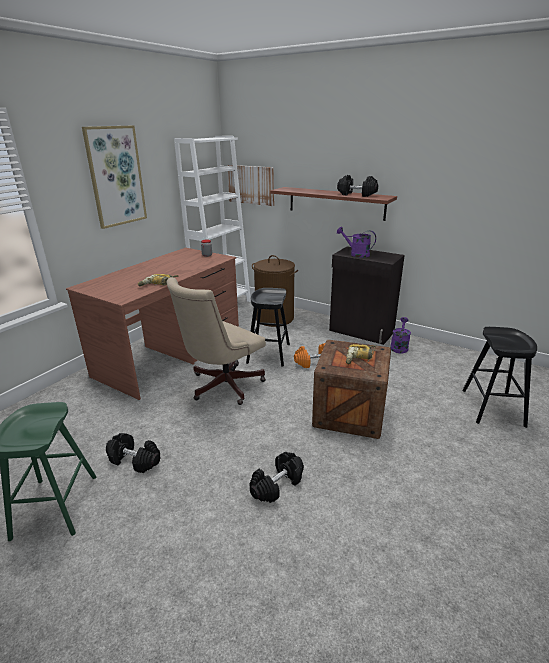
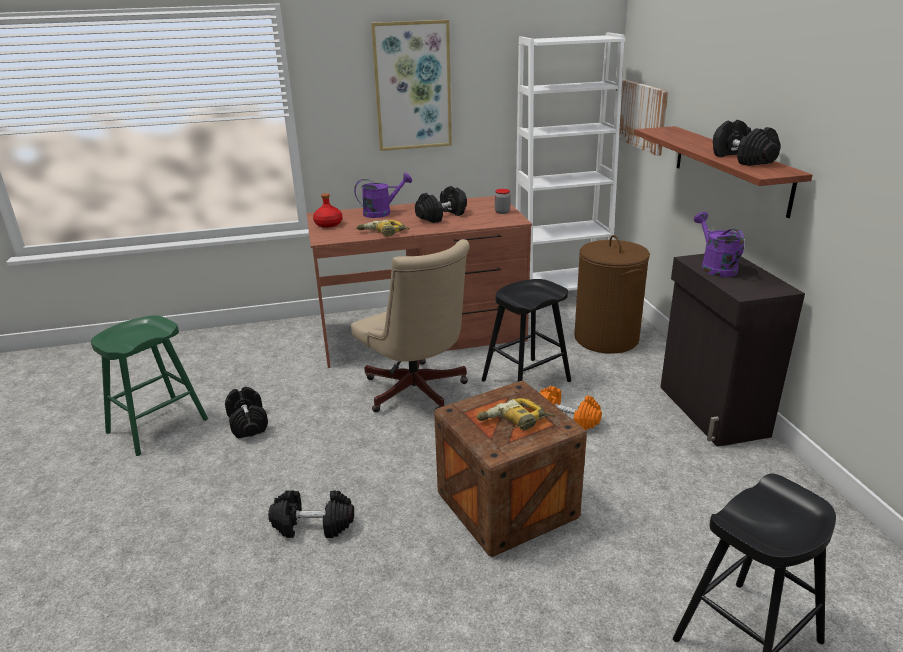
camera: 45 degrees right, 0 degrees up
(104, 290) = (328, 224): none -> red bottle
(175, 266) = (441, 216): none -> black dumbbell
(221, 386) = (417, 393): beige office chair -> beige office chair turned 120 degrees counterclockwise
(399, 347) = (740, 462): purple watering can -> purple watering can (382, 212)

